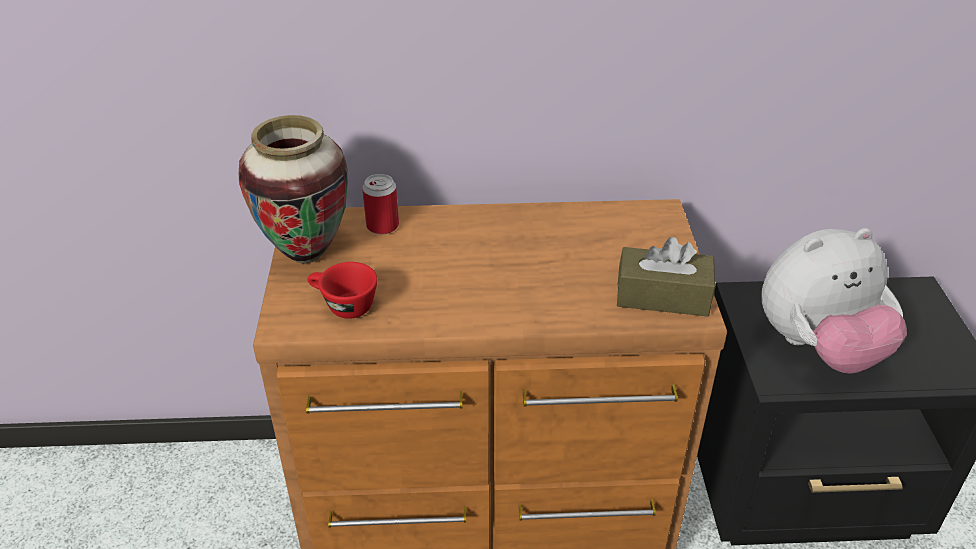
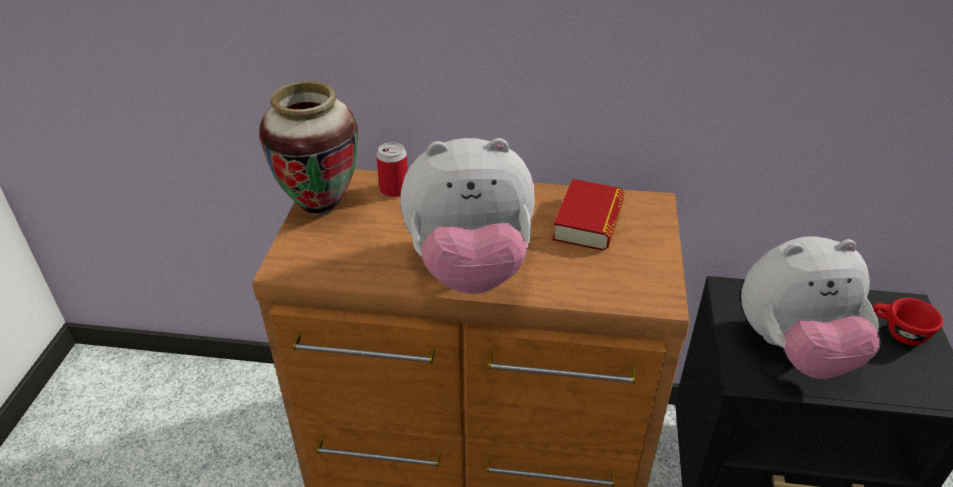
camera: 10 degrees right, 0 degrees up
(343, 305) = (339, 257): red cup -> red cup (898, 332)
(488, 302) = (469, 268): none -> plush toy
(599, 239) = (588, 222): none -> book
(662, 296) = (634, 282): brown tissue box -> none

